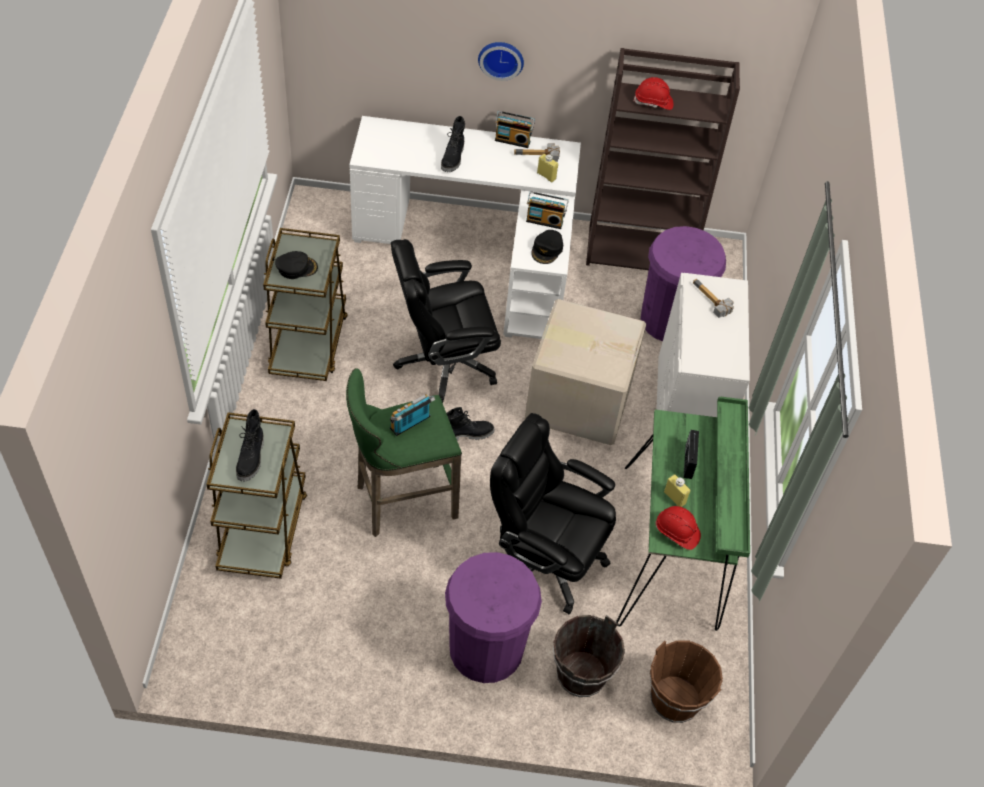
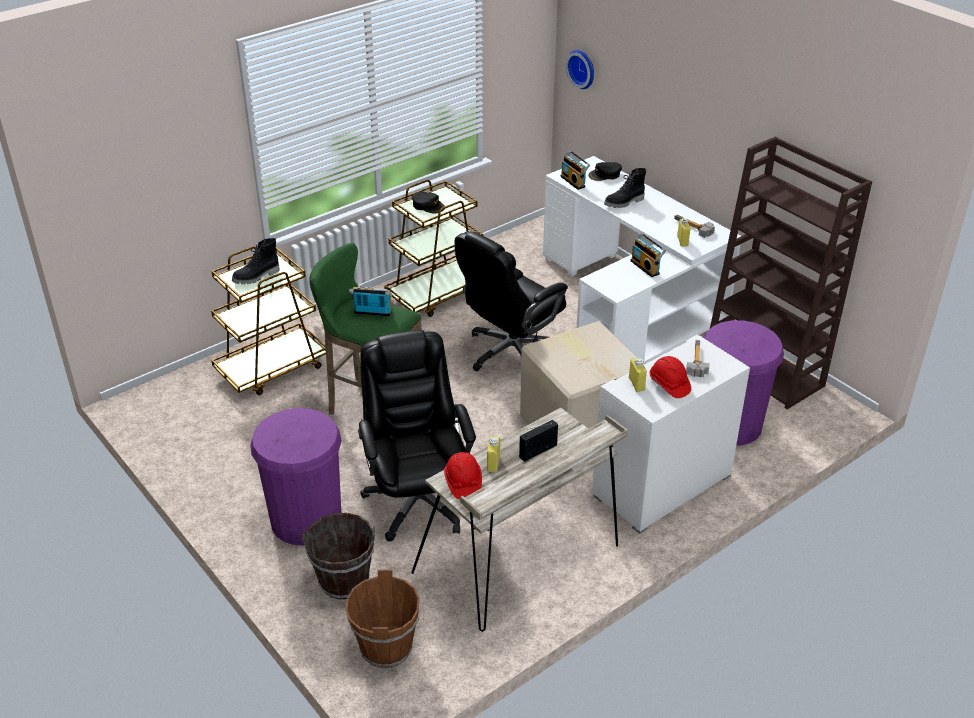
camera: 50 degrees right, 15 degrees down
(444, 363) = (511, 352): black office chair -> black office chair turned 75 degrees counterclockwise
(467, 433) = (470, 398): black boot -> none
(501, 58) = (690, 125): wall clock -> wall clock (582, 68)
(513, 140) = (686, 212): radio -> radio (574, 181)
(547, 250) = (622, 283): black cap -> black cap (605, 175)
(653, 102) = (782, 195): red hard hat -> red hard hat (669, 385)
(673, 549) = (521, 559): green desk -> beige desk
(699, 352) = (636, 384): none -> yellow bottle

